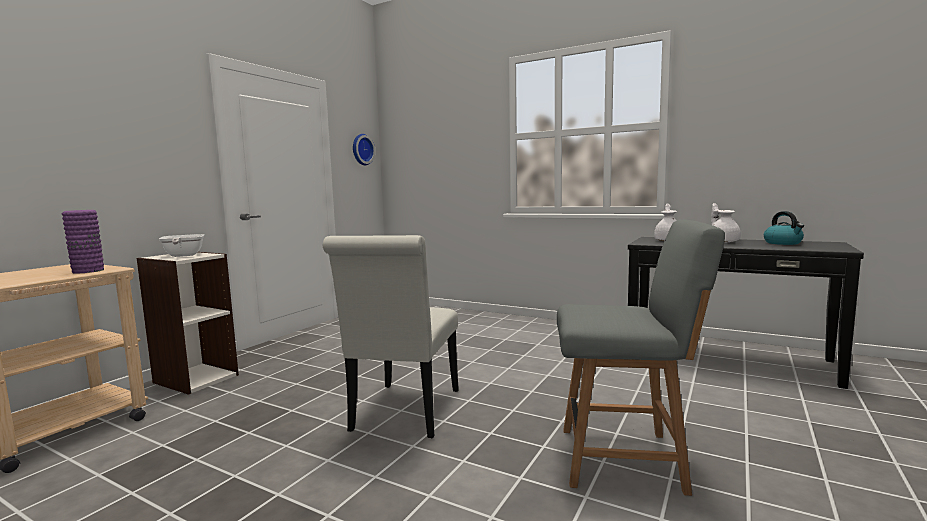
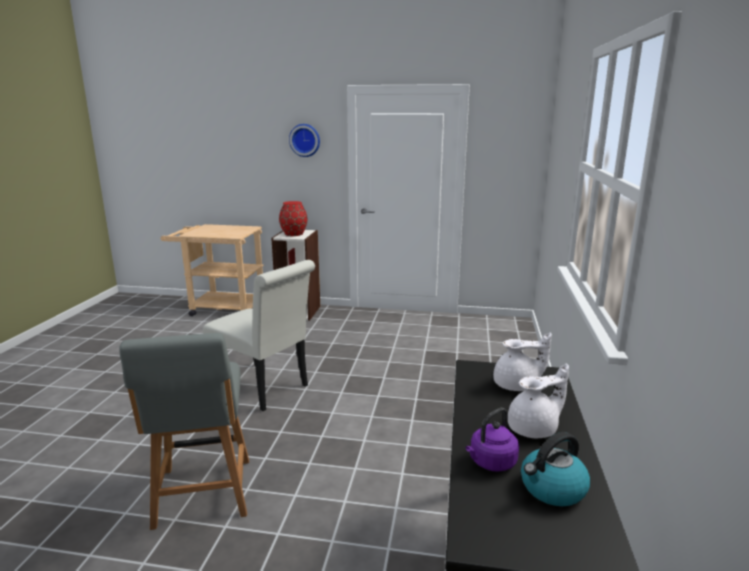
camera: 70 degrees right, 10 degrees up
(88, 271) = (228, 234): purple vase -> none
(183, 256) = (293, 234): frying pan -> red vase
(361, 149) = (515, 152): wall clock -> wall clock (305, 140)
(404, 413) = (264, 388): white chair -> white chair turned 135 degrees counterclockwise
(766, 246) = (491, 463): none -> purple kettle

